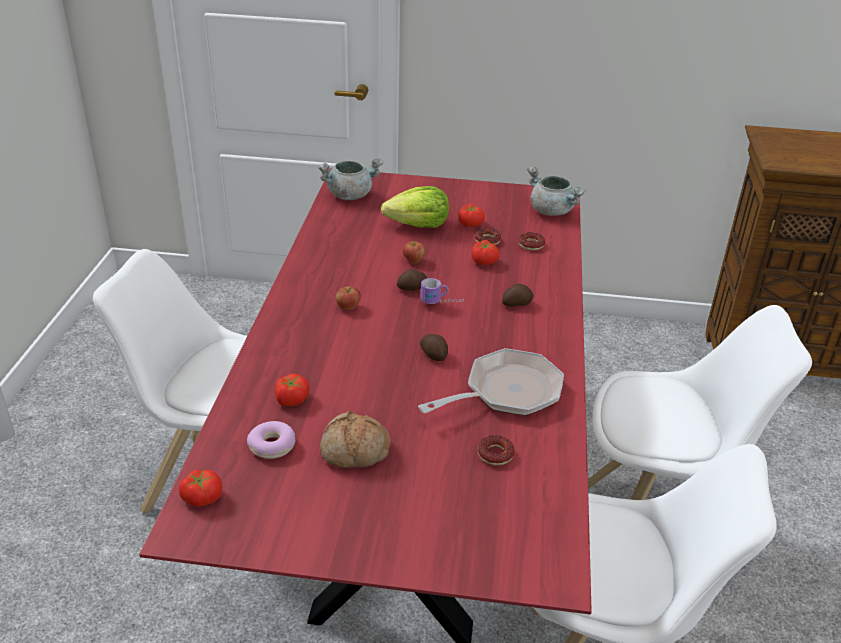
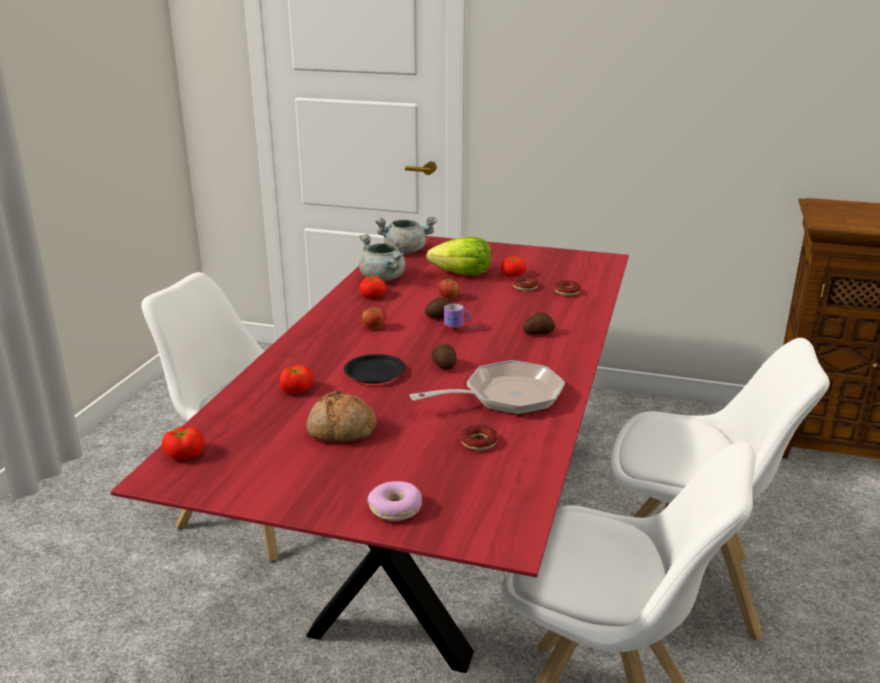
camera: 10 degrees right, 10 degrees down
(272, 446) = (265, 422): donut -> donut (395, 509)
(367, 370) = (375, 373): none -> black plate
(484, 261) = (517, 301): tomato -> tomato (373, 296)
(553, 211) = (596, 269): grey cooking pot -> grey cooking pot (383, 278)

